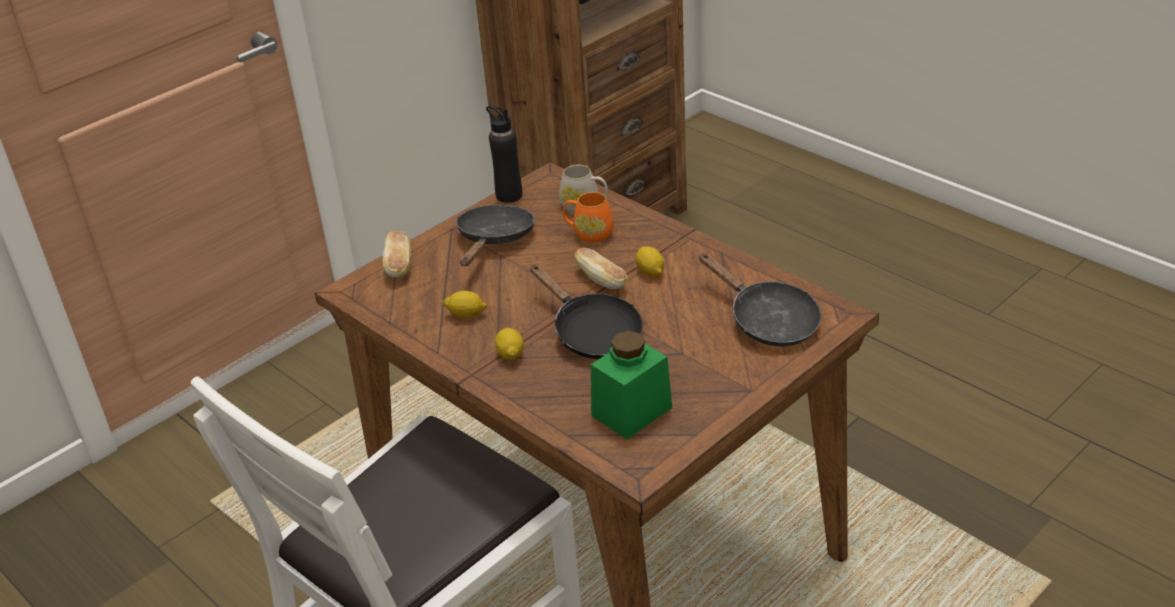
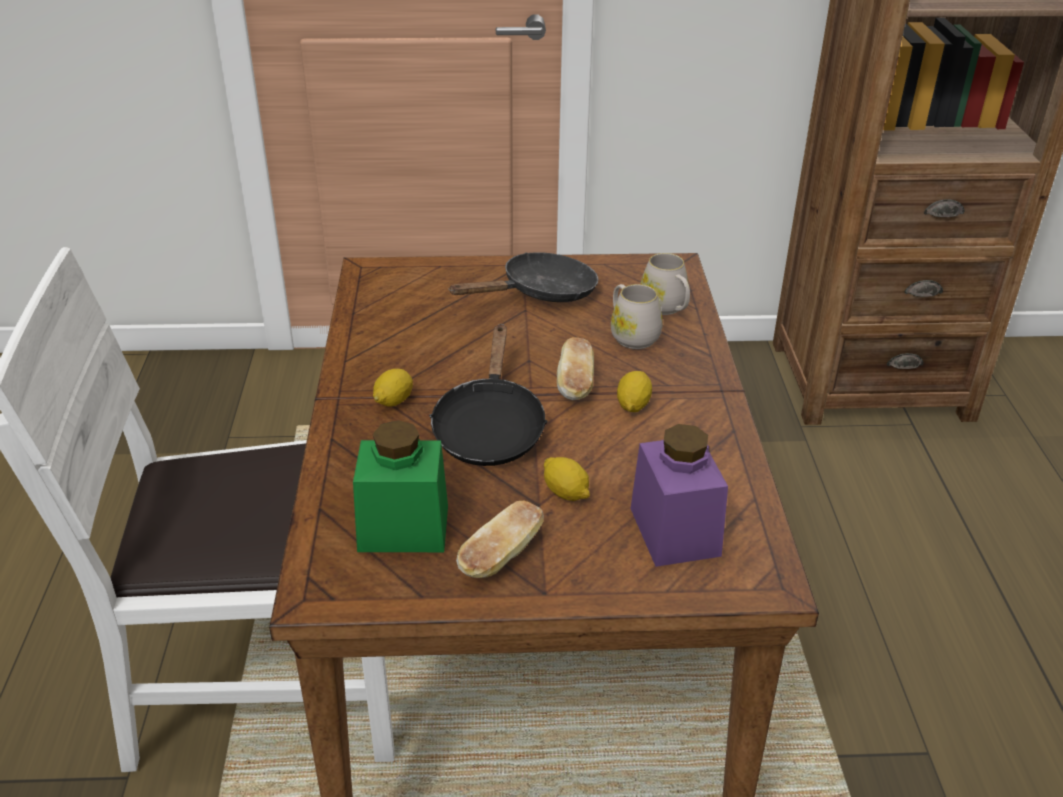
camera: 40 degrees right, 0 degrees up
(399, 265) = (434, 271): bread -> bread (501, 556)
(466, 314) = (417, 343): lemon -> lemon (566, 492)
(509, 195) = (614, 262): black bottle -> none
(589, 234) = (631, 335): orange mug -> white mug
(767, 321) = (674, 531): black frying pan -> purple jar

